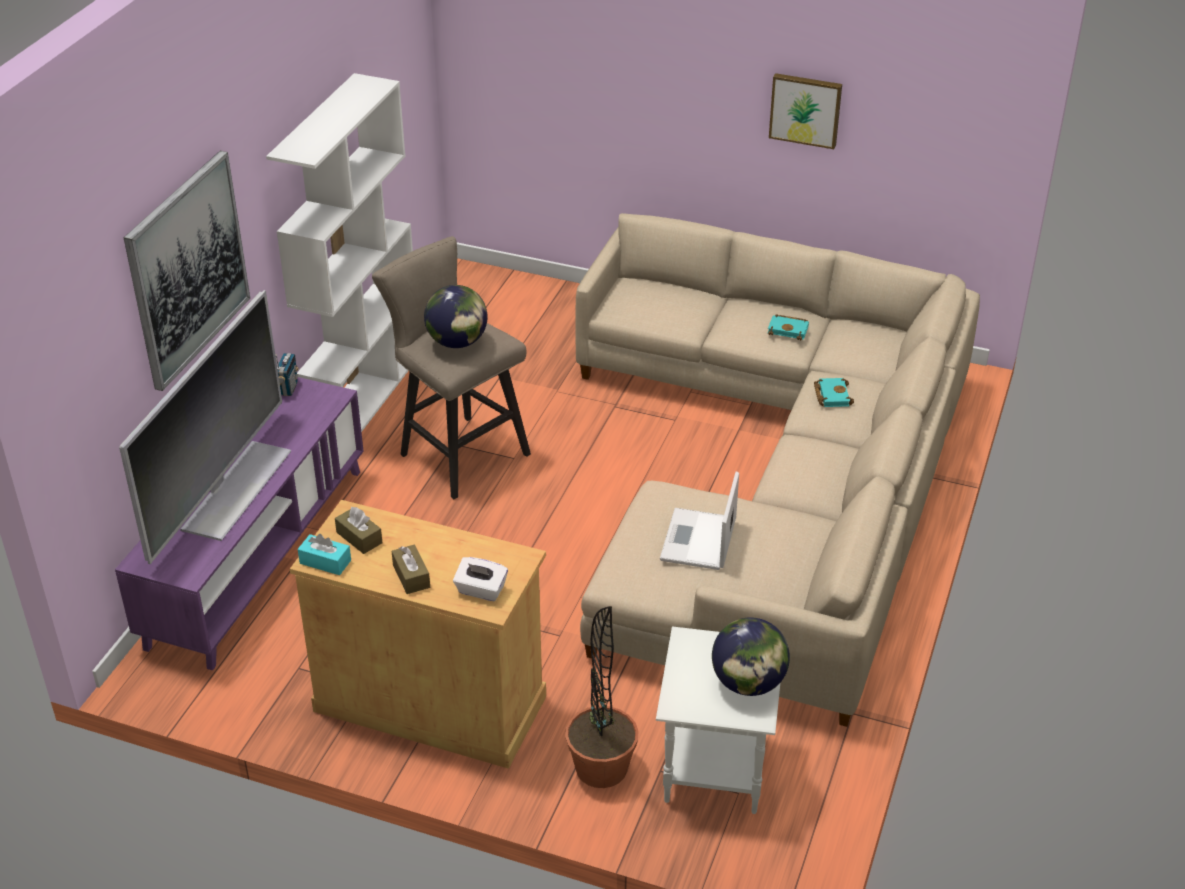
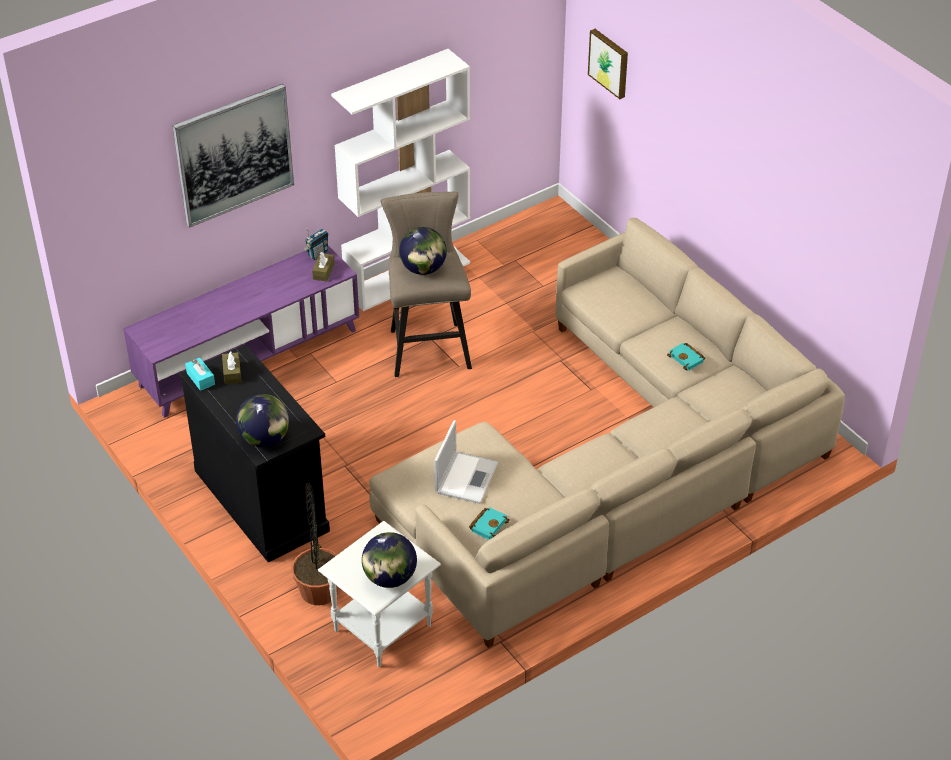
camera: 35 degrees right, 5 degrees up
(234, 489) = (227, 308): television -> none
(411, 576) = (237, 411): brown tissue box -> brown tissue box (323, 271)
(430, 703) = (261, 500): beige cabinet -> black cabinet
(481, 590) = (265, 439): white tissue box -> globe
(698, 541) = (466, 477): laptop -> laptop turned 150 degrees clockwise
(805, 109) = (768, 194): picture -> picture (610, 62)
(831, 395) = (663, 420): turquoise book -> turquoise book (488, 524)

